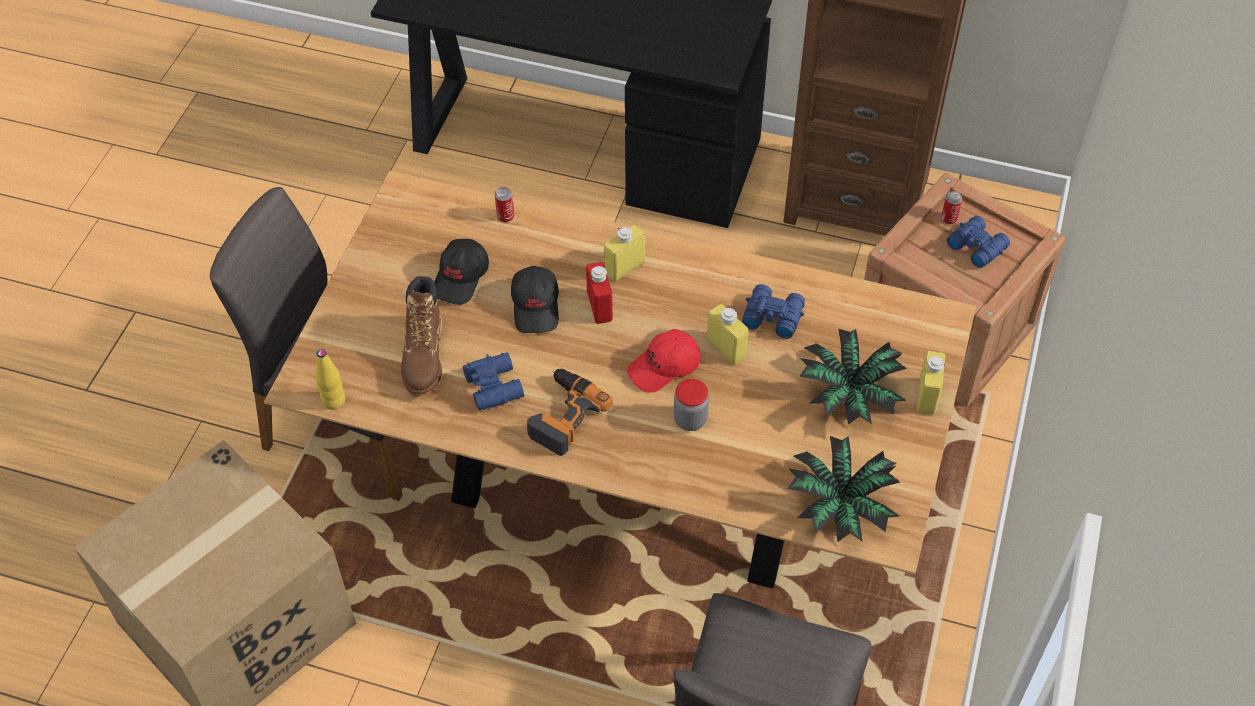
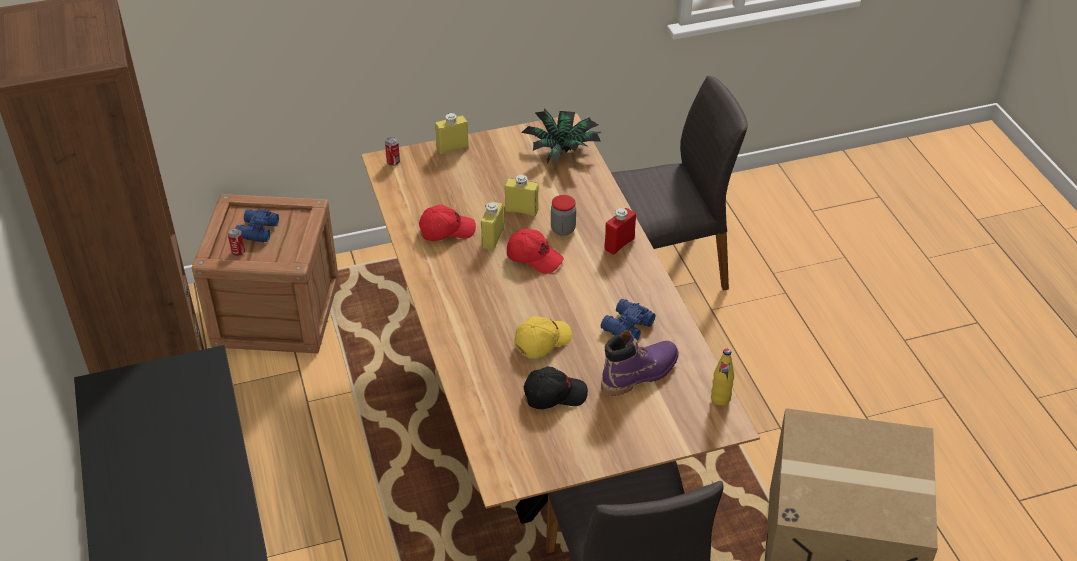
camera: 125 degrees left, 10 degrees down
(424, 357) = (640, 374): brown boot -> purple boot
(505, 216) = (474, 404): can -> can (393, 162)
(536, 306) = (542, 341): black cap -> yellow cap
(562, 415) = (615, 284): power drill -> none
(599, 306) = (513, 310): red bottle -> red bottle (619, 244)
(625, 267) = (467, 315): yellow bottle -> yellow bottle (521, 210)
(772, 315) = (447, 230): blue binoculars -> red cap
(849, 394) = (480, 176): potted plant -> none

